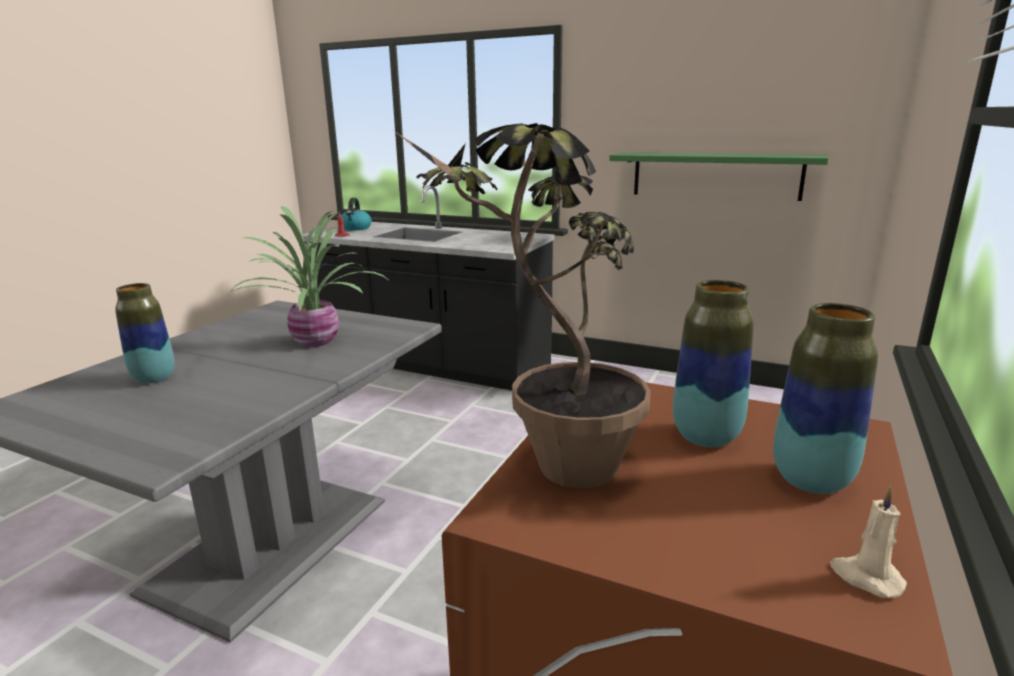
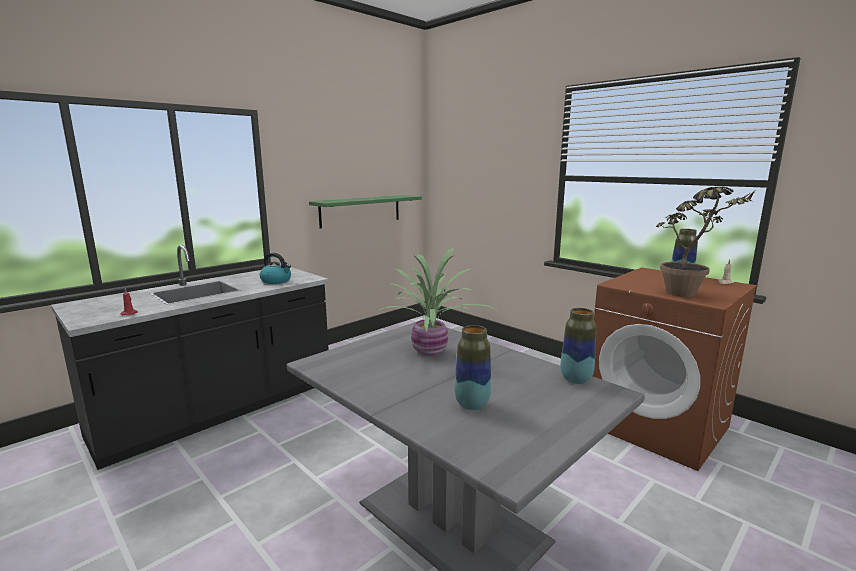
camera: 70 degrees left, 5 degrees down
(356, 228) = (101, 307): kettle -> kettle (276, 281)
(706, 437) = (656, 281): vase -> vase (576, 379)

